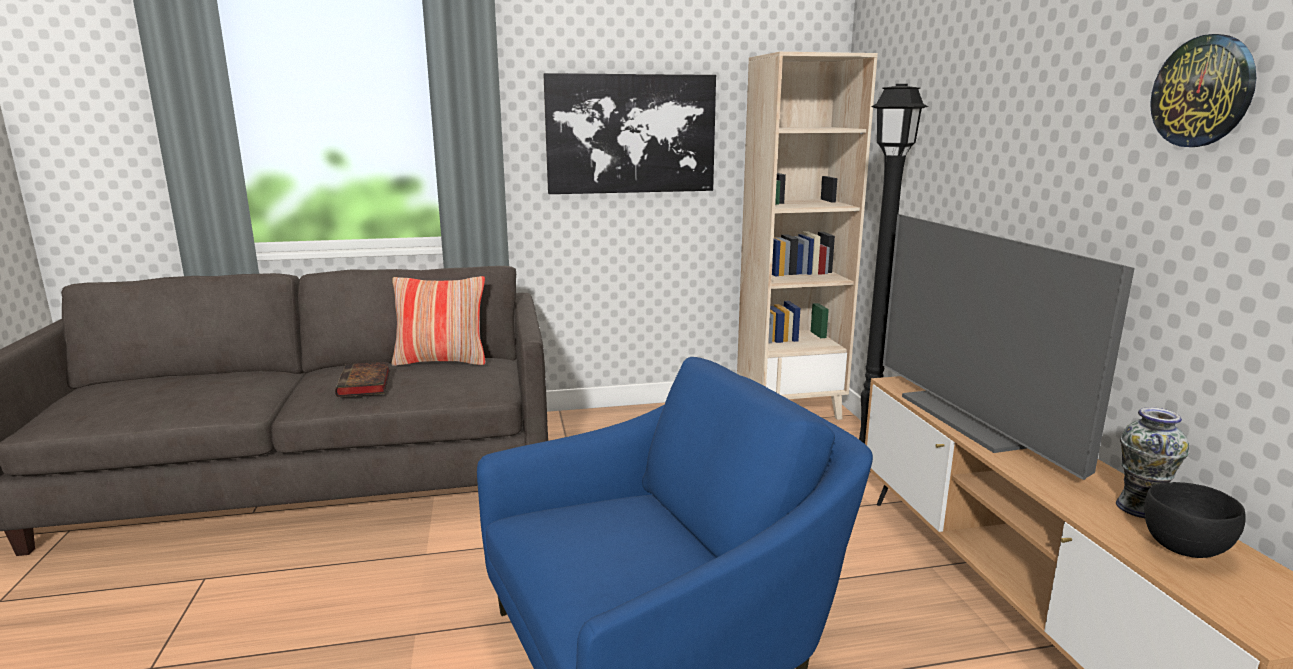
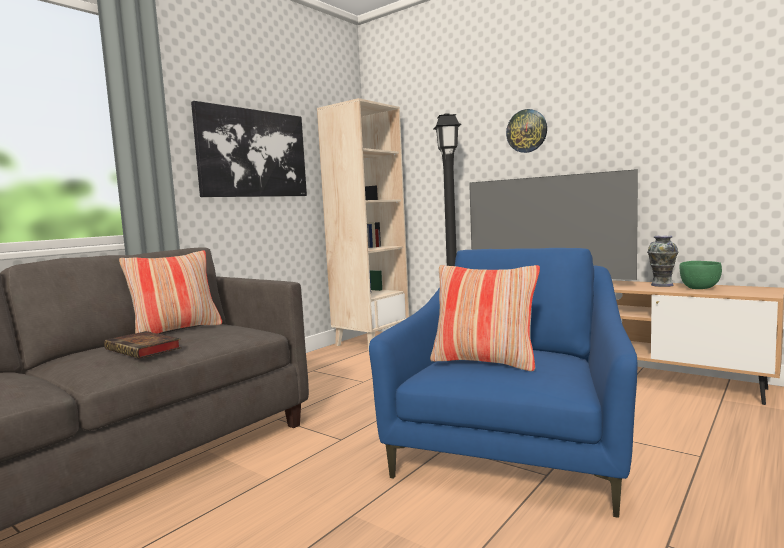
camera: 40 degrees left, 10 degrees down
(586, 534) = (484, 362): none -> pillow
(1185, 549) = (699, 288): black bowl -> green bowl
(1203, 91) = (629, 97): wall clock -> wall clock (526, 131)

